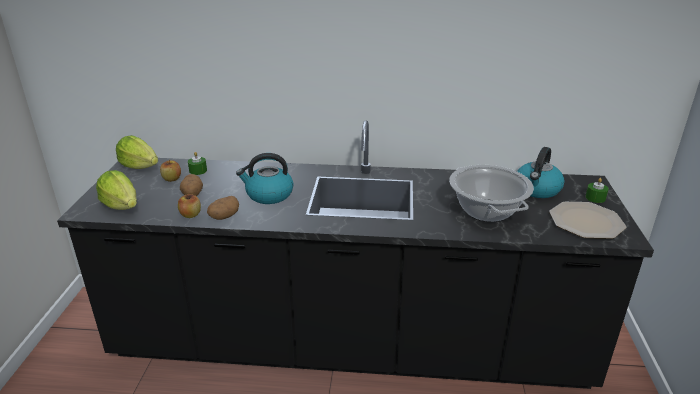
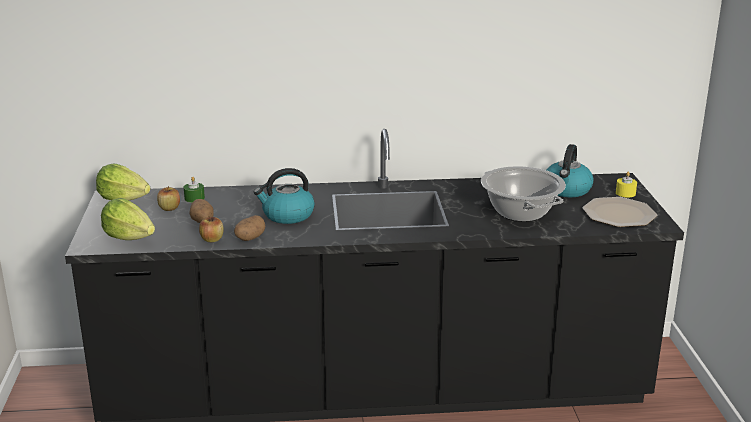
camera: 10 degrees left, 5 degrees down
(595, 198) = (625, 193): green candle -> yellow candle

